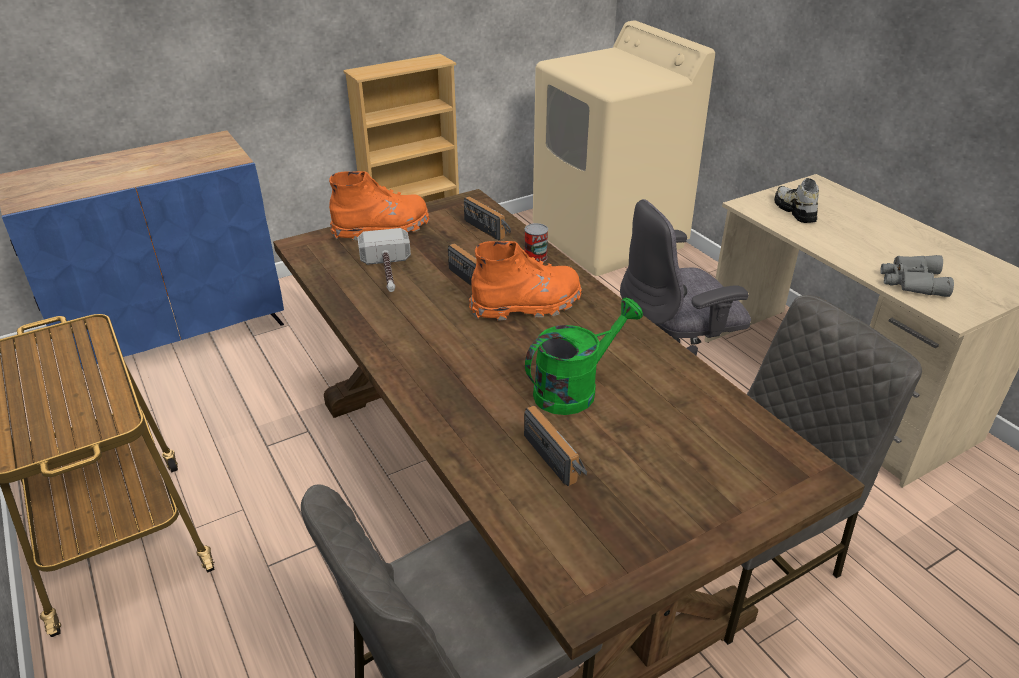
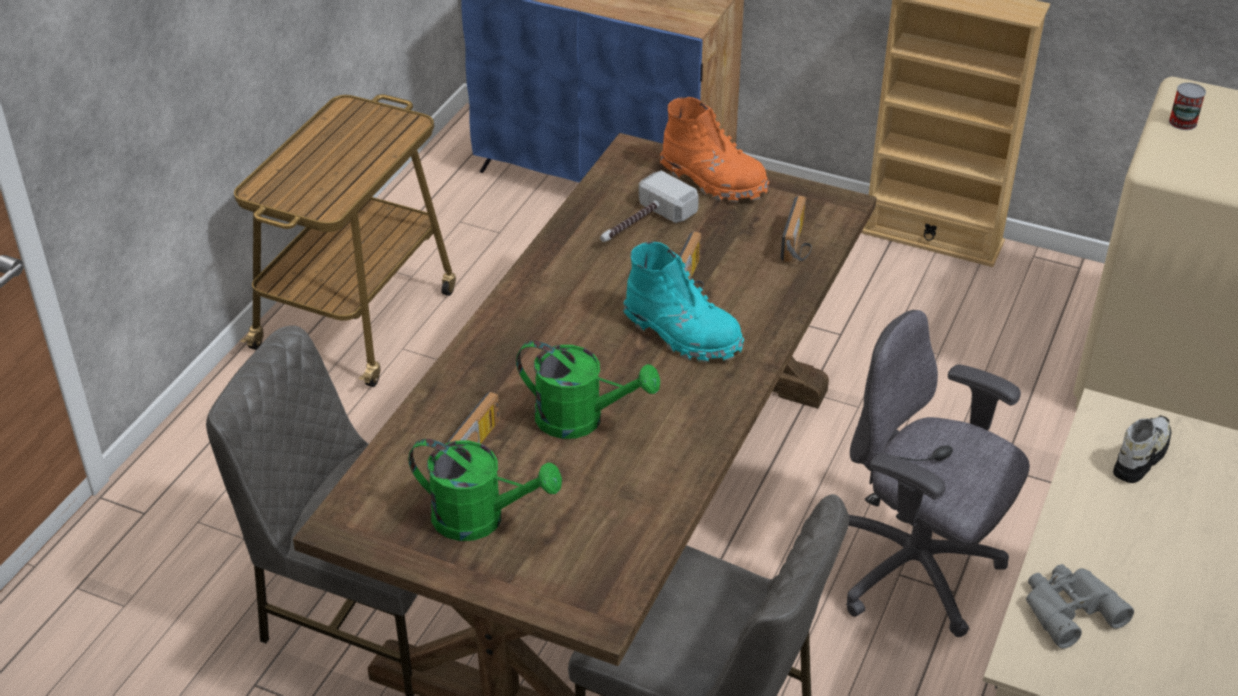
camera: 55 degrees right, 5 degrees up
(527, 306) = (682, 334): orange boot -> turquoise boot
(535, 257) = (778, 300): can -> can (1182, 122)
(648, 495) = (481, 519): none -> green watering can

